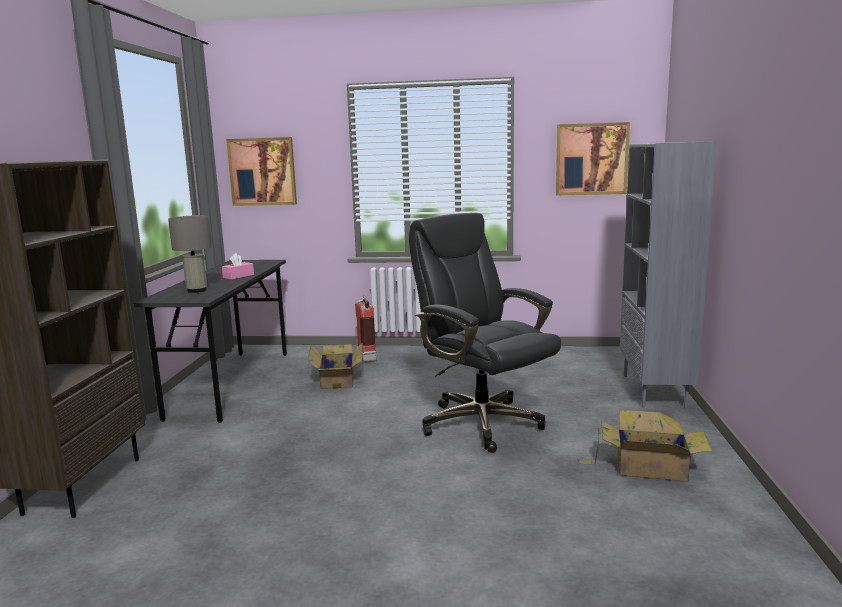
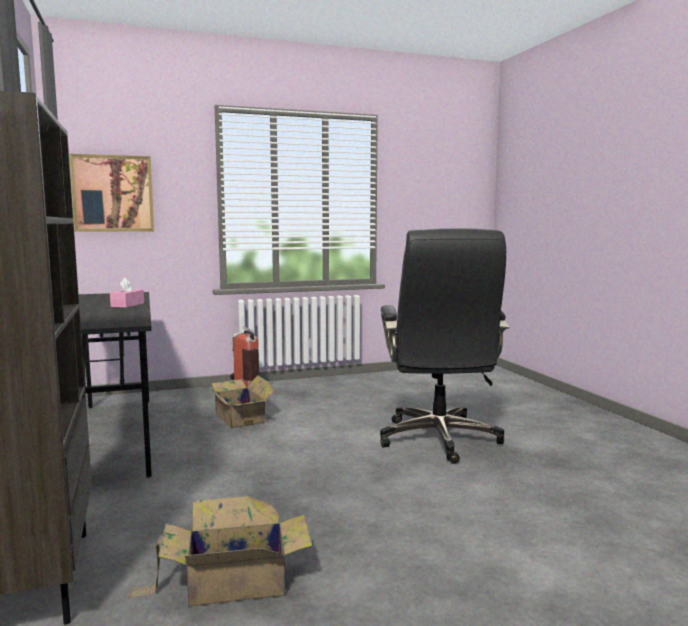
camera: 25 degrees left, 5 degrees down
(196, 291) = (106, 317): grey table lamp -> none
(484, 425) = (437, 437): black office chair -> black office chair turned 120 degrees counterclockwise
(591, 159) = (441, 195): picture -> none
(647, 467) = (610, 449): cardboard box -> cardboard box (232, 581)
(655, 391) = (536, 393): grey bookcase -> none

